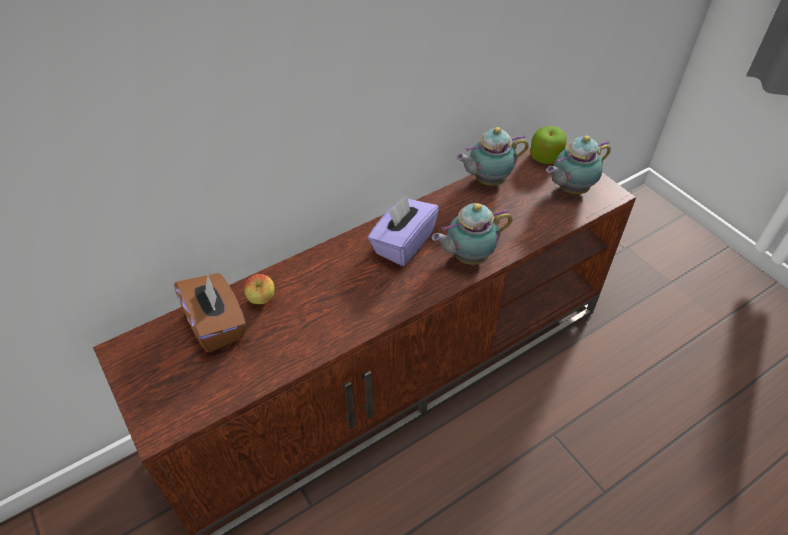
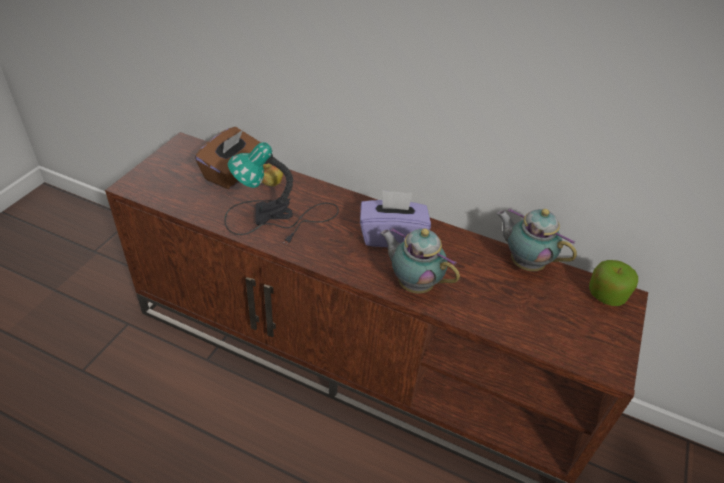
camera: 55 degrees right, 5 degrees down
(318, 315) = (278, 218): none -> table lamp
(570, 189) = (580, 331): teapot -> none

